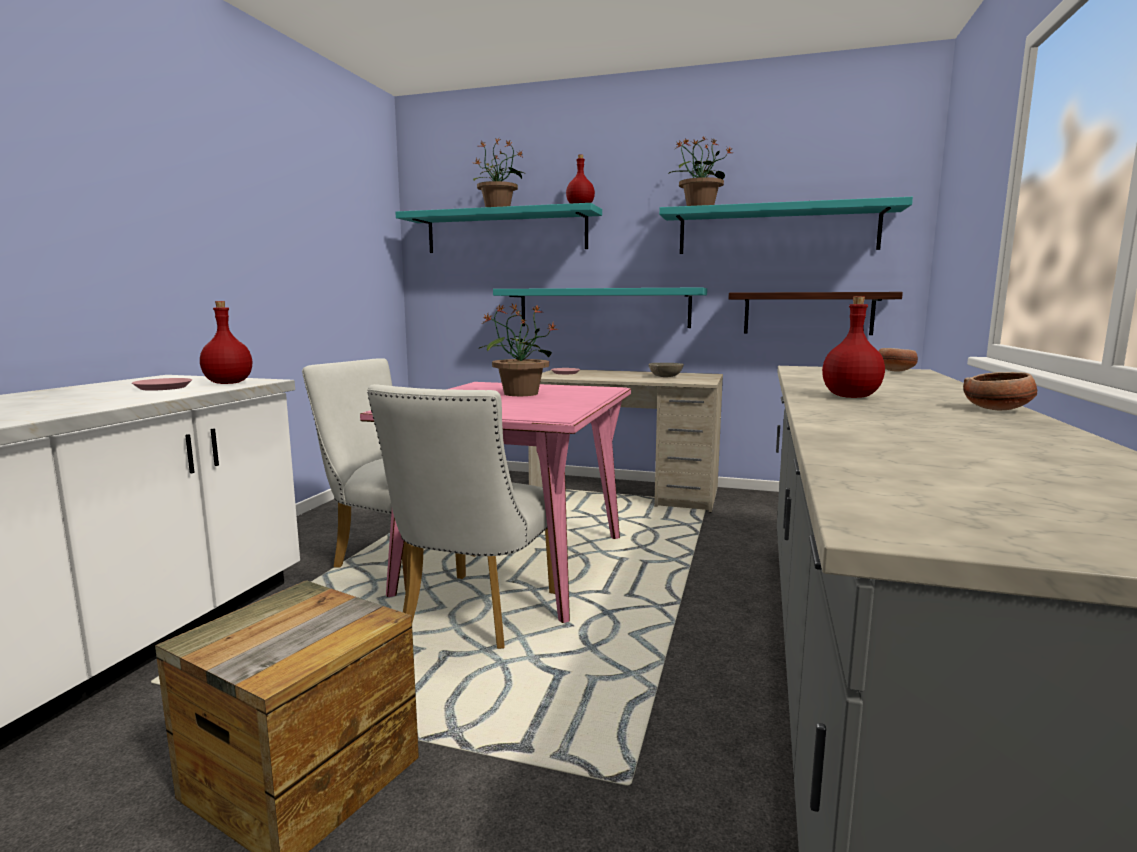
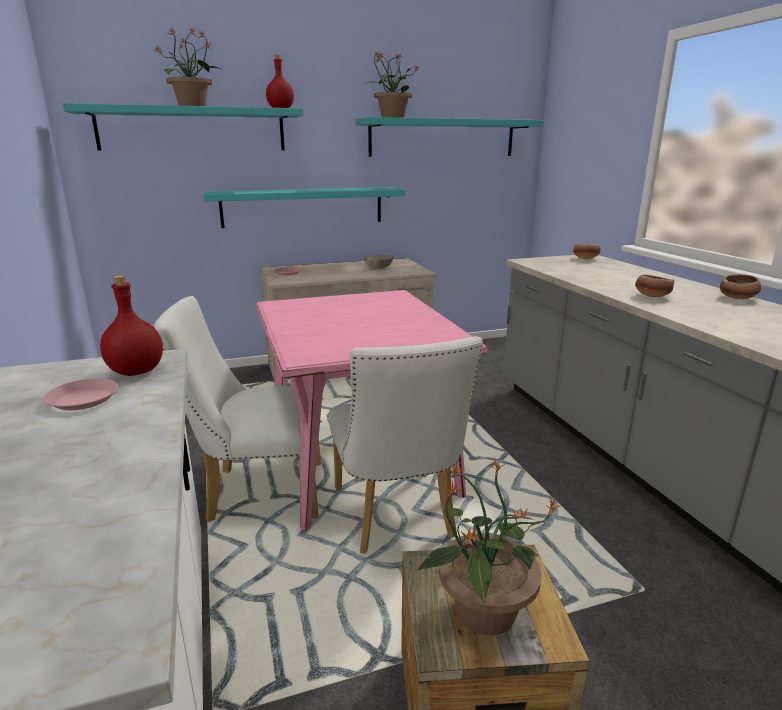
camera: 35 degrees left, 10 degrees up
(519, 393) = (349, 313): potted plant -> potted plant (483, 611)
(808, 313) = (465, 205): shelf -> none
(849, 396) = (651, 296): red bottle -> bowl

